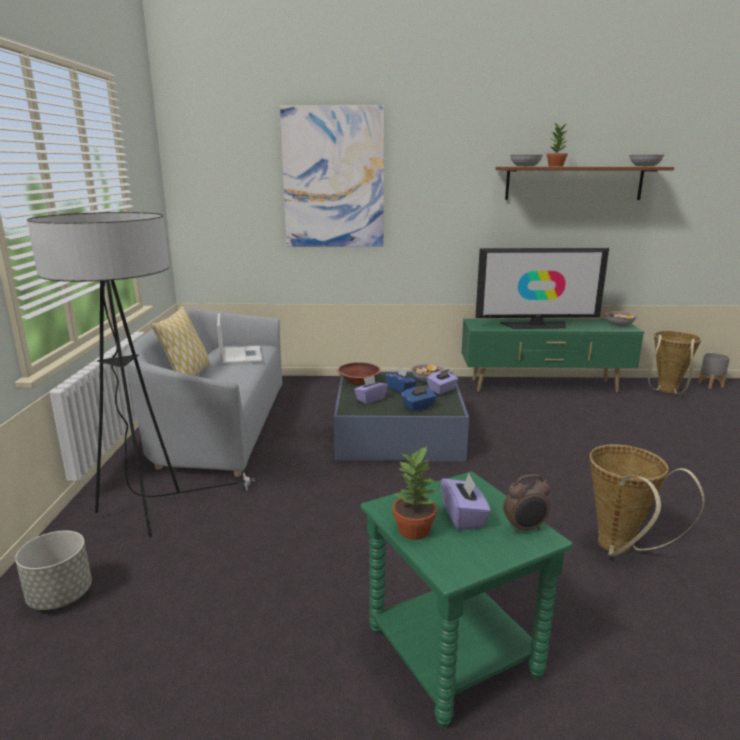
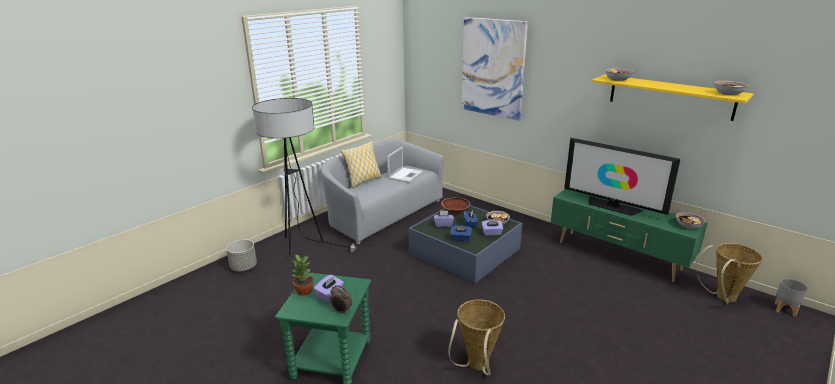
camera: 40 degrees right, 5 degrees up
(555, 166) = (641, 83): potted plant -> none
(574, 183) = (670, 96): brown shelf -> yellow shelf

